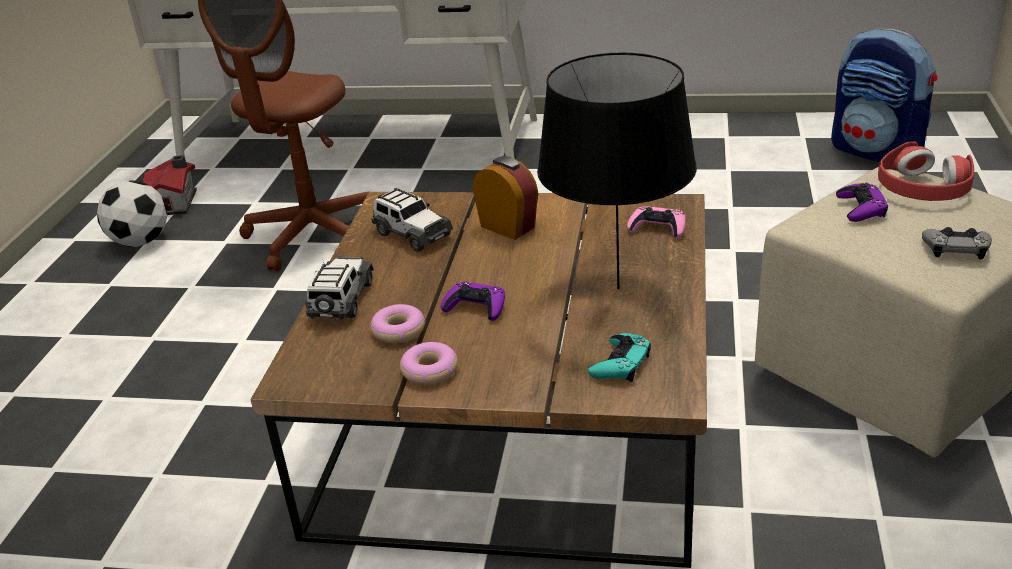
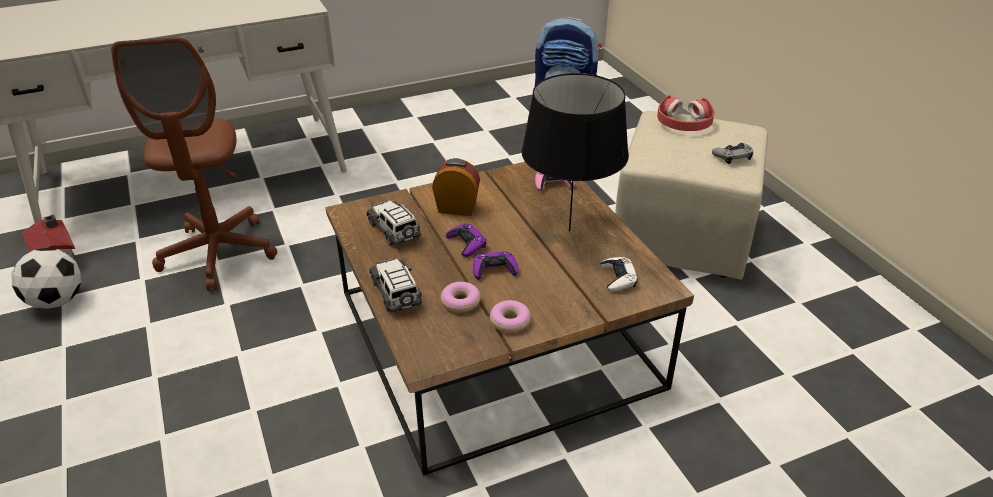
camera: 35 degrees left, 5 degrees up
(412, 234) = (394, 231): toy car -> toy car turned 135 degrees counterclockwise
(620, 364) = (618, 278): turquoise game controller -> white game controller
(861, 208) = (665, 143): purple game controller -> purple game controller (466, 243)

